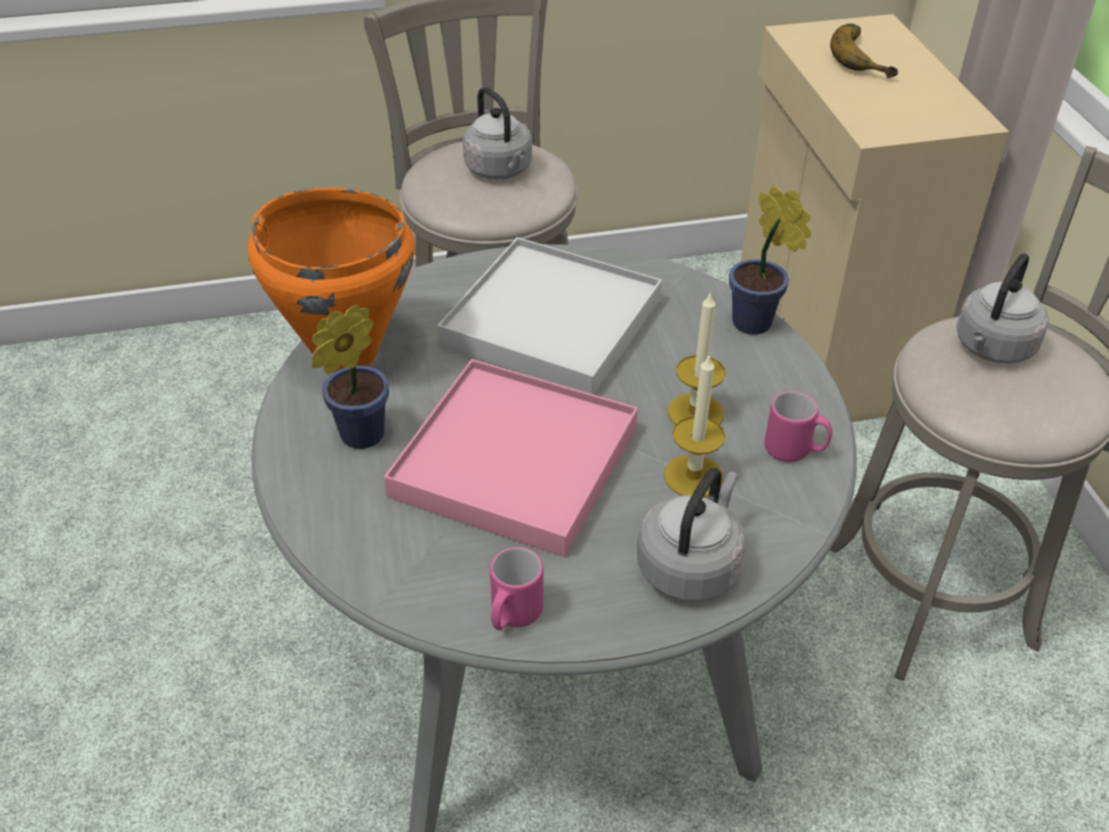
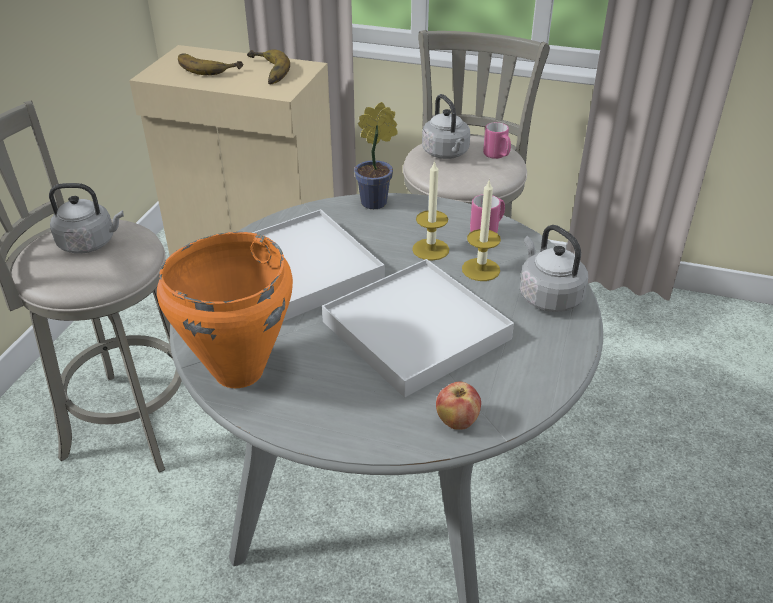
camera: 60 degrees left, 5 degrees down
(356, 437) = (332, 393): potted plant -> none
(374, 558) = (457, 421): none -> apple
(512, 616) = (545, 376): pink mug -> pink mug (497, 156)
(514, 462) = (416, 331): pink tray -> white tray
(911, 98) = (264, 72): none -> banana

